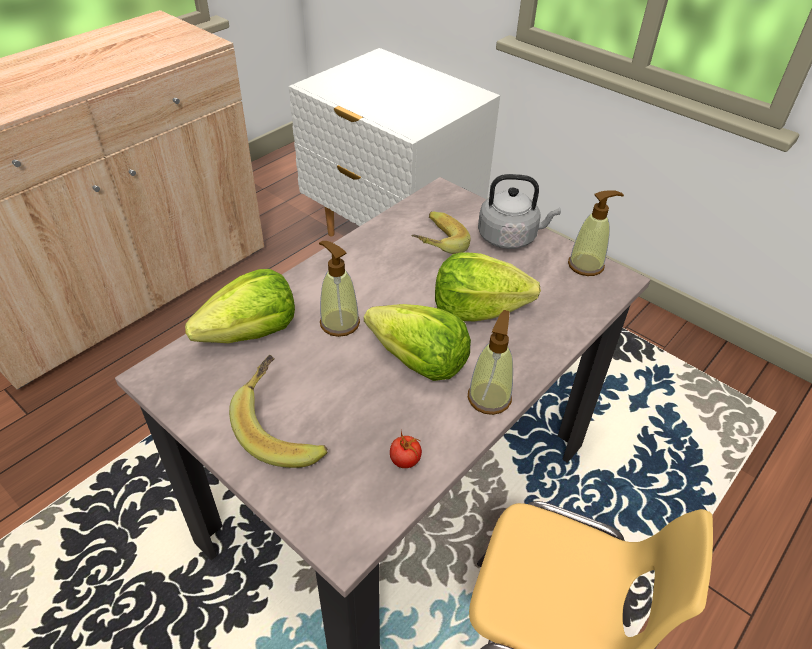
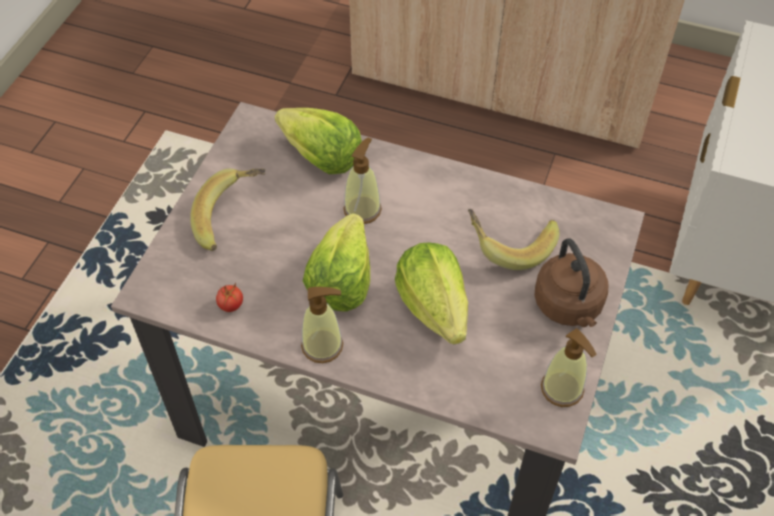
camera: 70 degrees right, 10 degrees up
(510, 237) = (569, 306): grey kettle -> brown kettle

